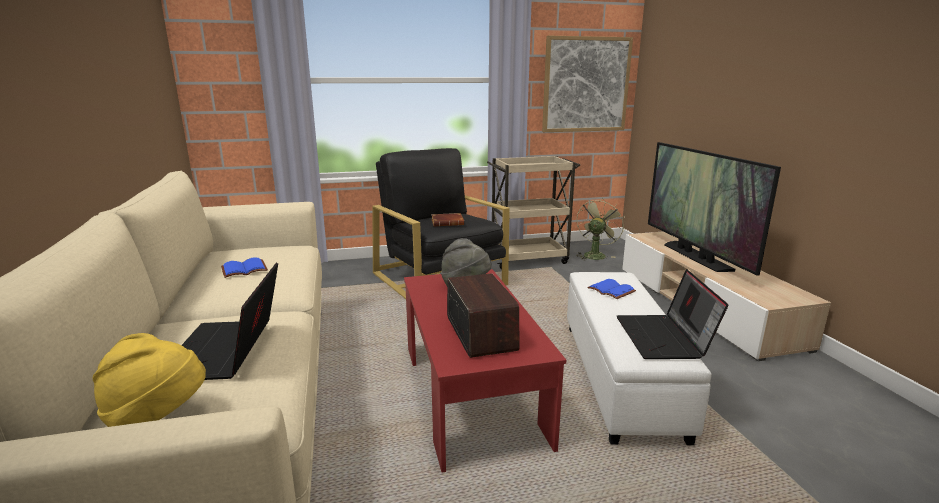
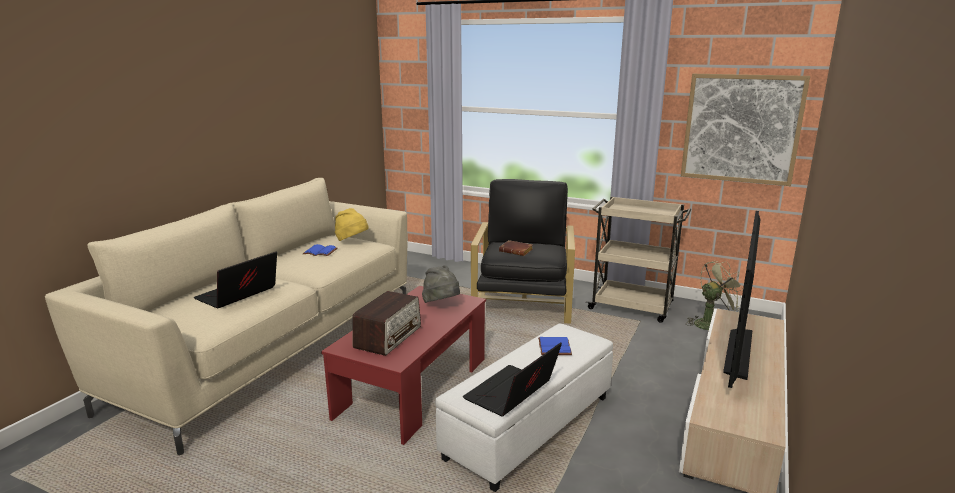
camera: 40 degrees right, 0 degrees up
(159, 419) = (173, 315): yellow hat -> yellow hat (352, 241)

